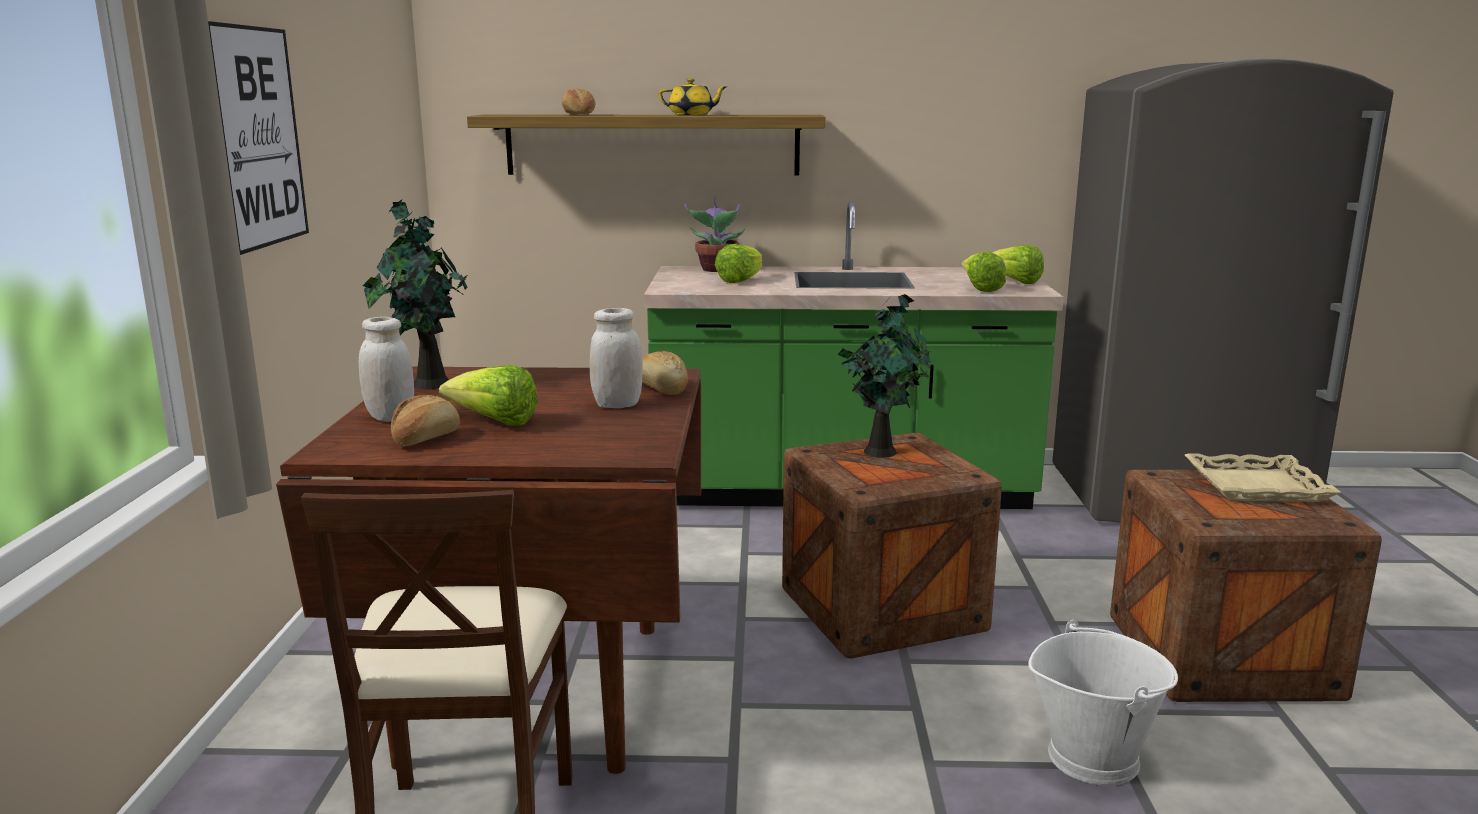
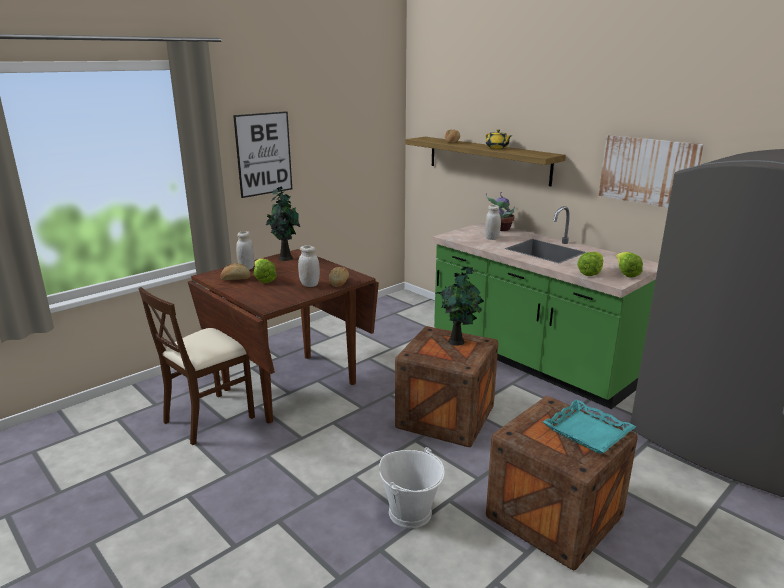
camera: 45 degrees right, 5 degrees up
(740, 280) = (492, 238): lettuce -> white jar
(973, 124) = (648, 171): none -> picture
(1256, 486) = (588, 431): beige tray -> turquoise tray

